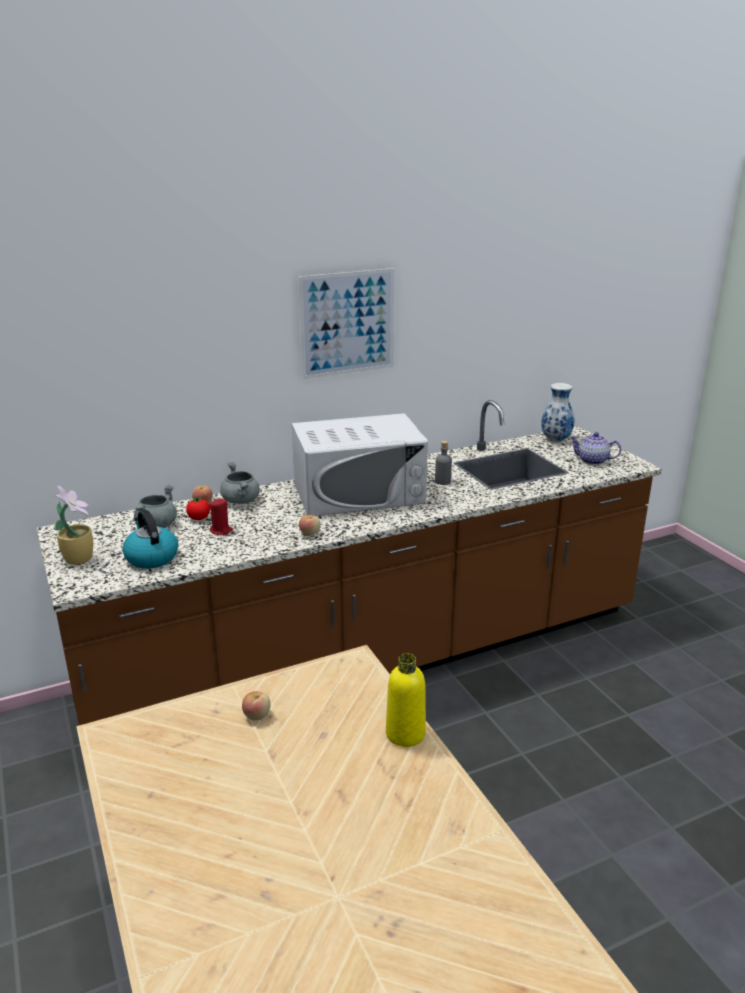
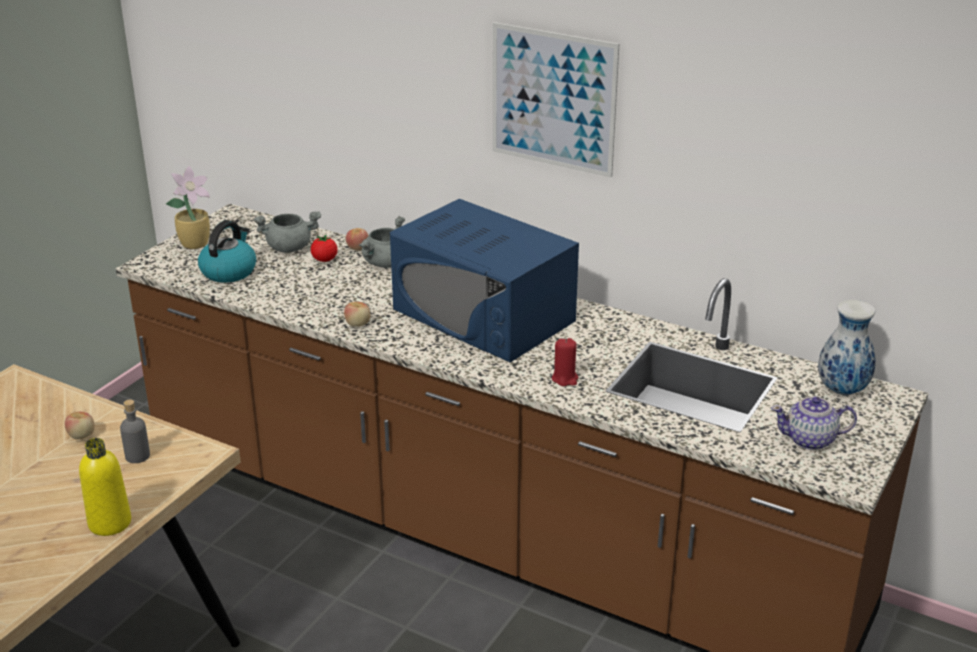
camera: 55 degrees right, 5 degrees up
(221, 530) = (313, 280): red candle -> red candle (565, 379)
(359, 493) = (484, 315): white microwave -> blue microwave
(442, 481) = (583, 353): grey bottle -> grey bottle (137, 456)
(593, 461) = (810, 440): teapot -> teapot turned 75 degrees counterclockwise

